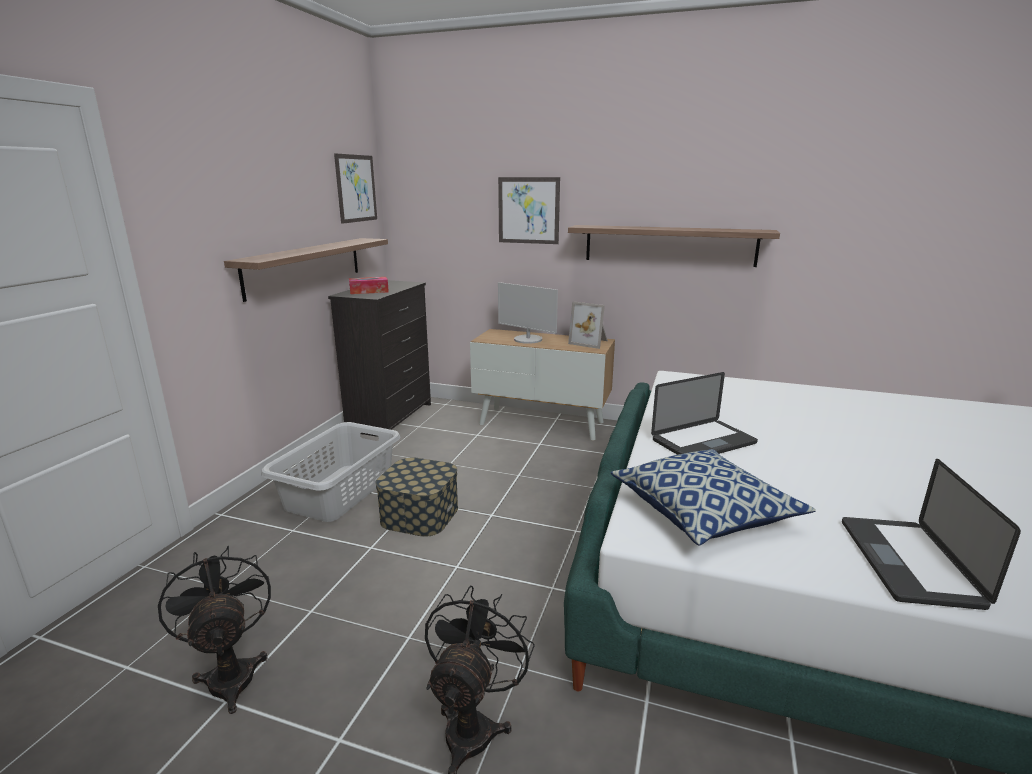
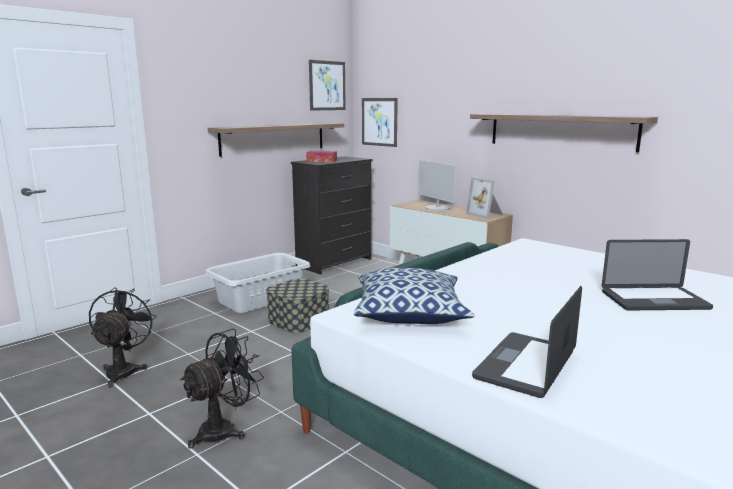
camera: 25 degrees right, 5 degrees down
(528, 210) = (450, 102): picture -> picture (379, 122)
(703, 442) = (480, 280): laptop -> laptop (654, 300)

